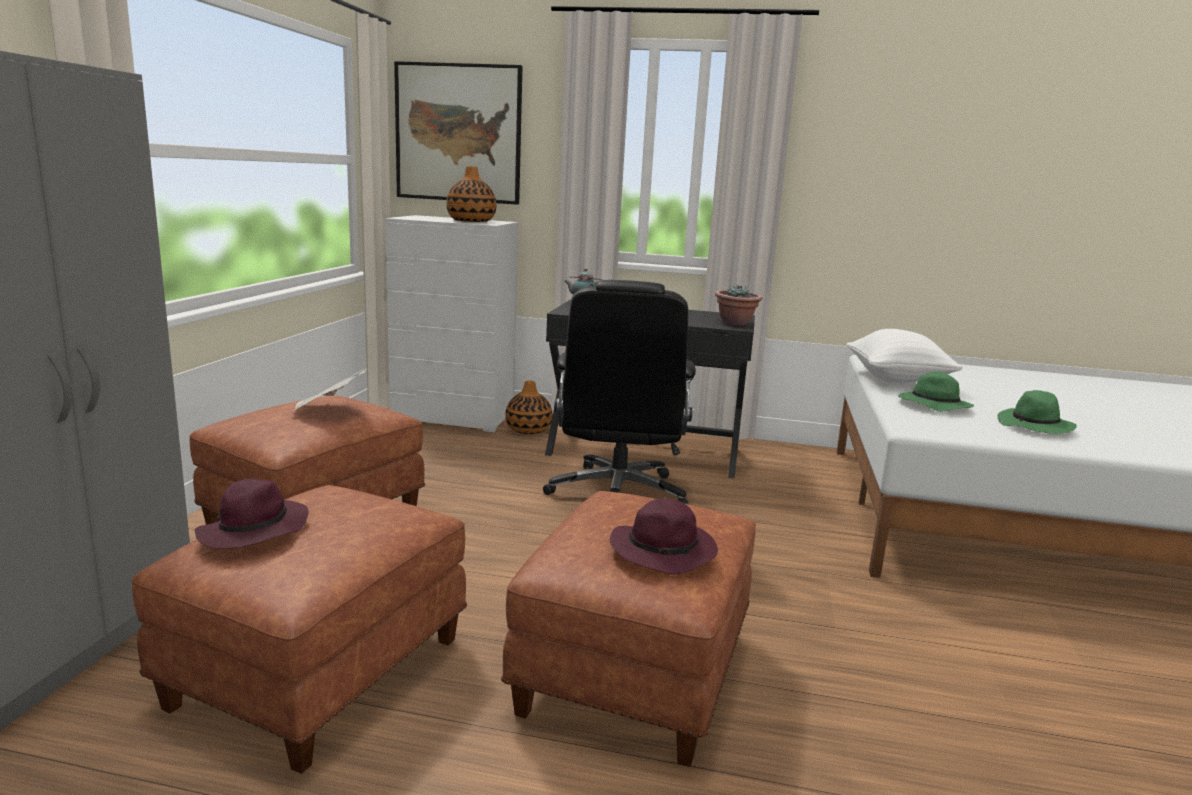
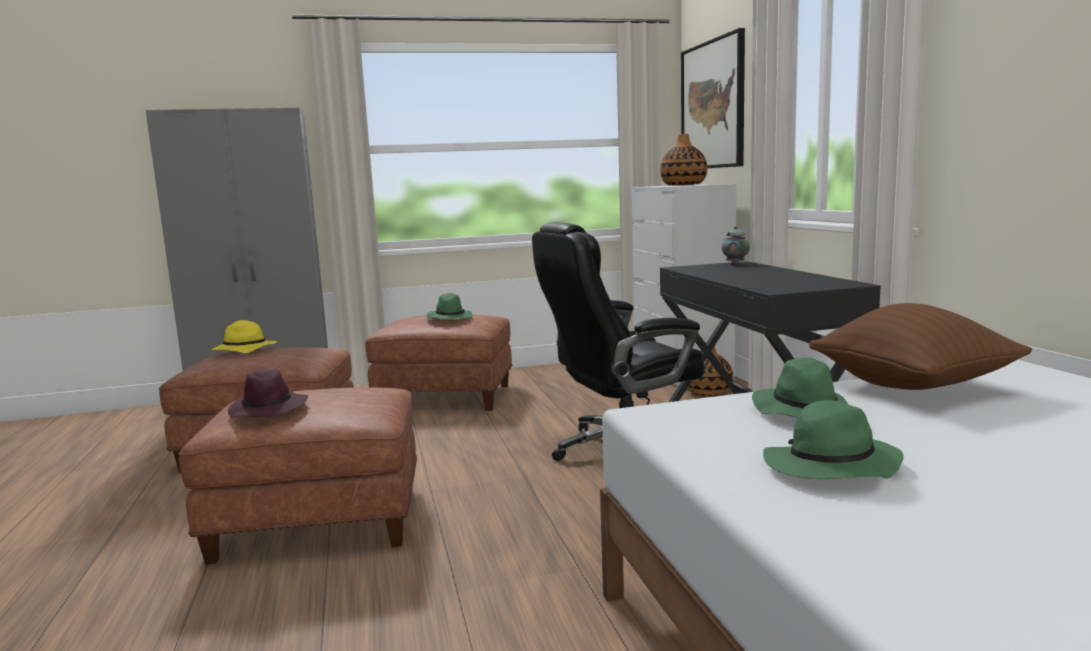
camera: 65 degrees right, 5 degrees down
(253, 532) = (244, 350): purple hat -> yellow hat
(328, 409) = (449, 318): newspaper -> green hat
(735, 323) = (799, 287): potted plant -> none
(897, 380) = (913, 387): white pillow -> brown pillow

